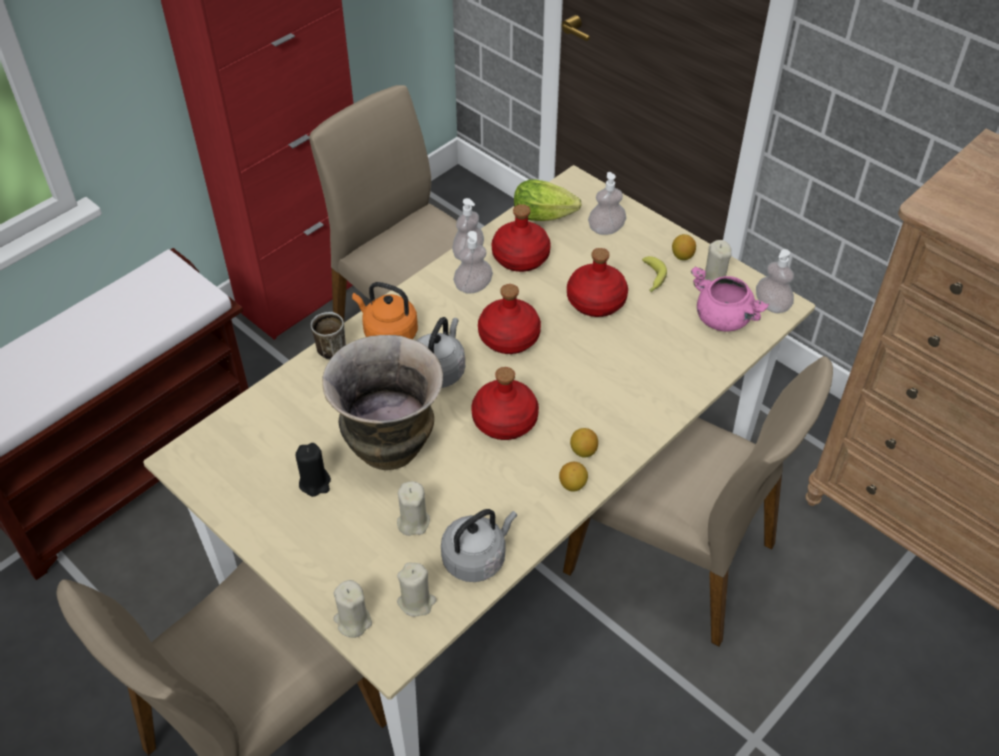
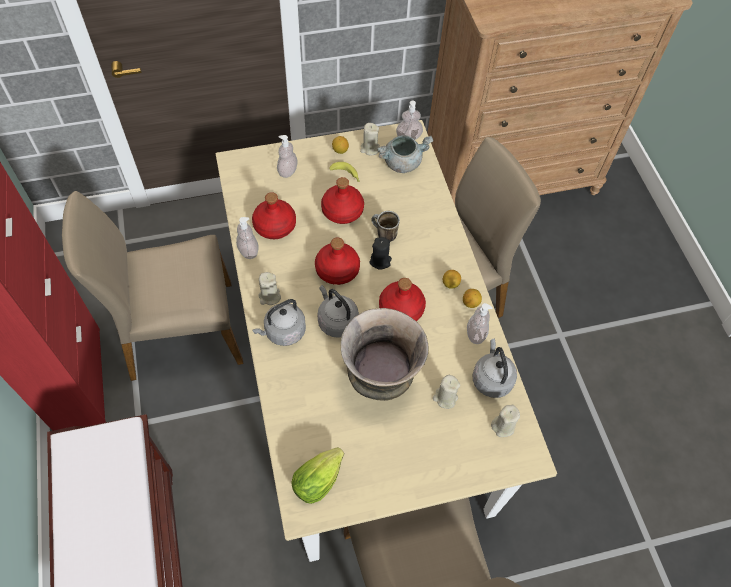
camera: 60 degrees left, 10 degrees up
(315, 483) = (379, 437): black candle -> black candle (380, 261)
(331, 347) = (269, 371): mug -> mug (383, 235)
(353, 621) = (497, 467): beige candle -> beige candle (269, 296)
(388, 333) = (283, 332): orange kettle -> grey kettle
(473, 287) = (280, 264): soap dispenser -> soap dispenser (476, 334)
(547, 216) = (250, 192): lettuce -> lettuce (320, 478)
(723, 319) = (402, 163): pink cooking pot -> grey cooking pot

